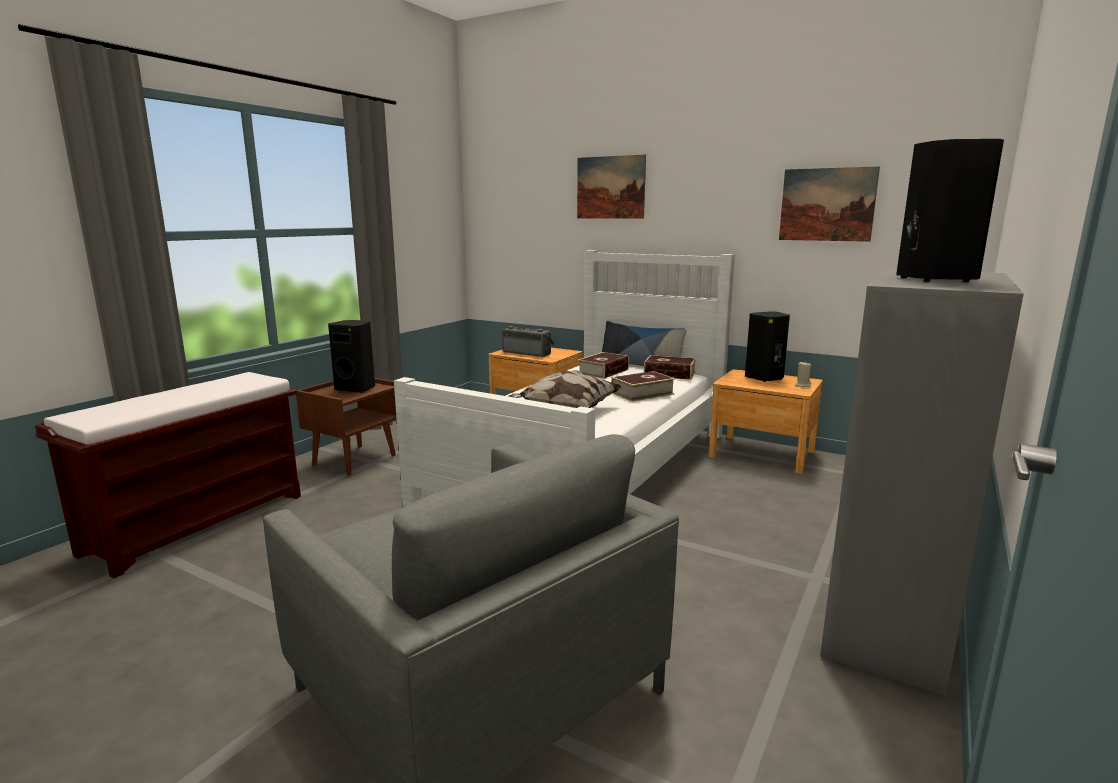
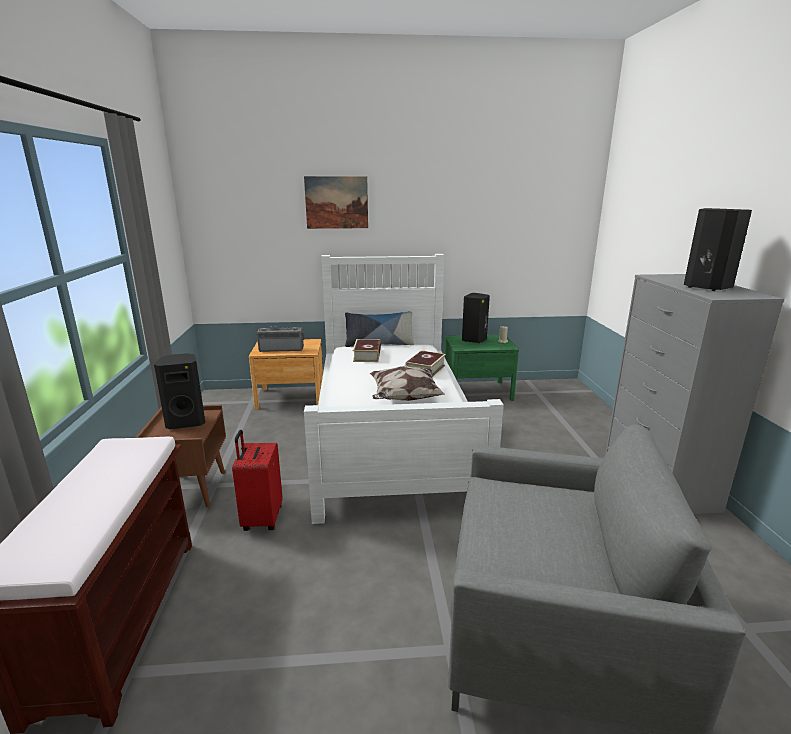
camera: 35 degrees left, 5 degrees up
(371, 496) = (261, 519): none -> red suitcase
(669, 374) = (413, 348): book -> none
(762, 454) = (477, 391): brown nightstand -> green nightstand
(827, 204) = (502, 217): picture -> none

